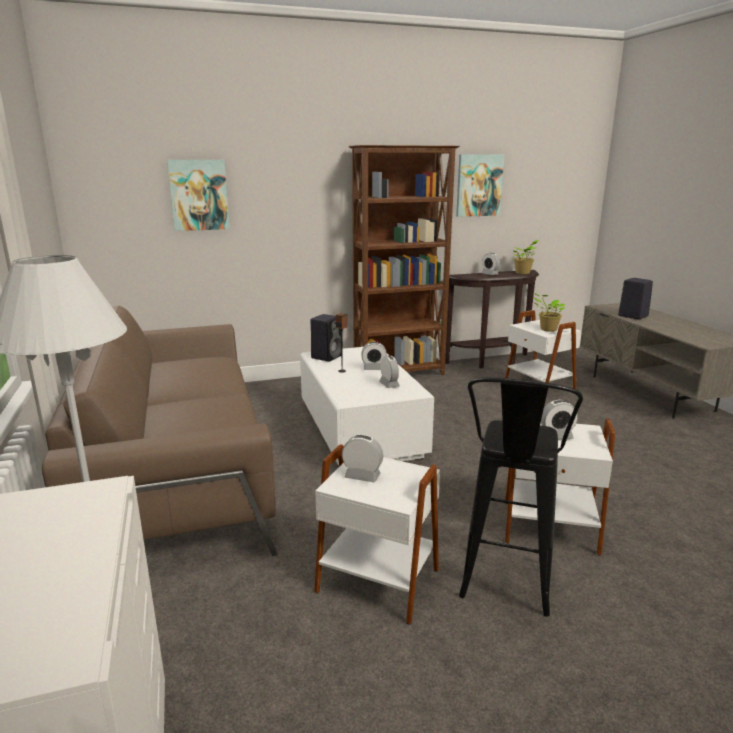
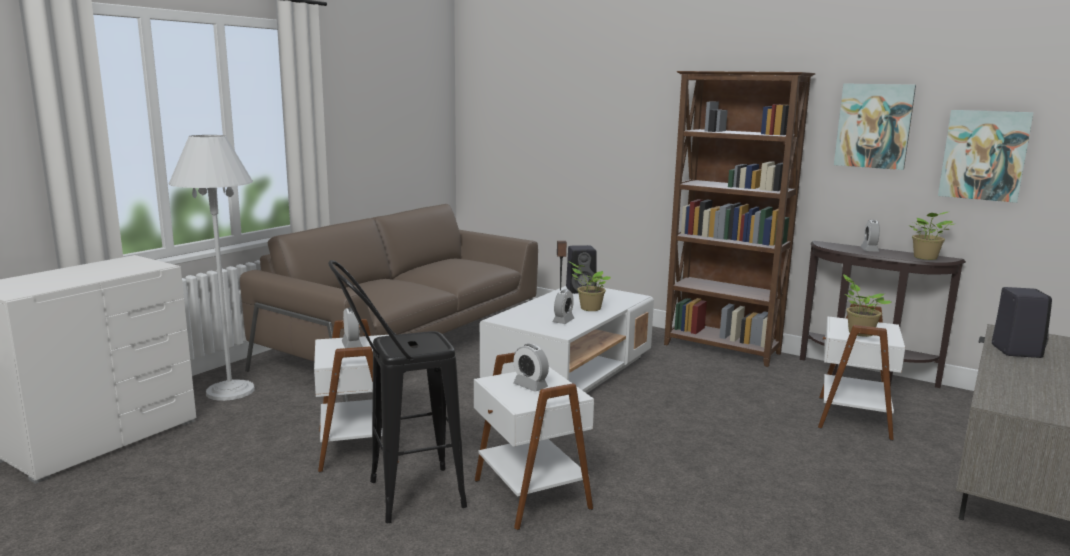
camera: 50 degrees right, 5 degrees down
(199, 195) = (553, 117): picture -> picture (984, 155)
(374, 368) = (588, 308): alarm clock -> potted plant

